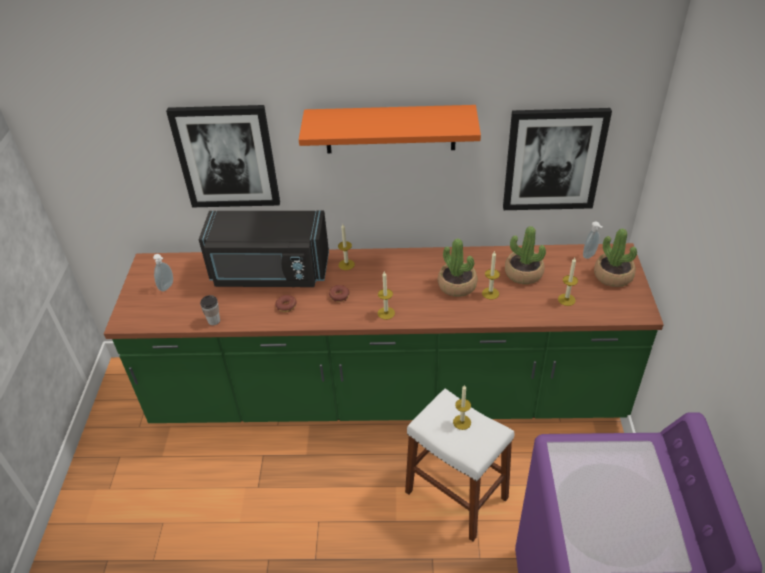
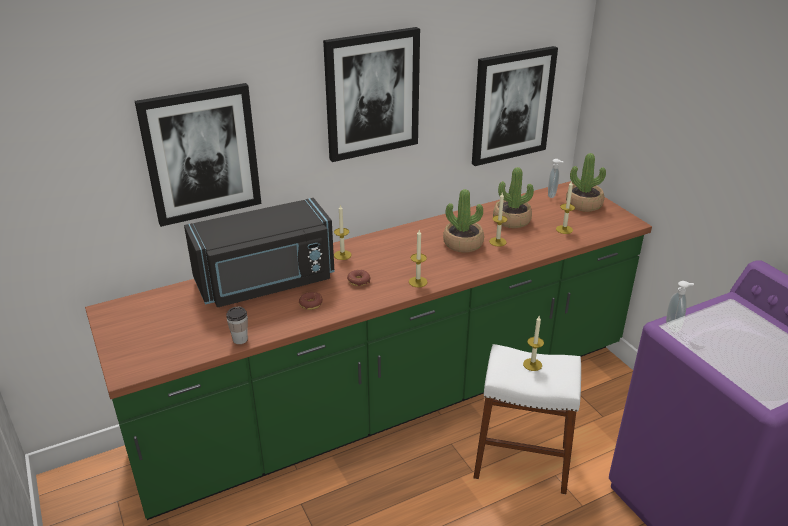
camera: 30 degrees left, 10 degrees down
(167, 287) = (155, 326): soap dispenser -> soap dispenser (673, 326)
(390, 129) = (372, 94): orange shelf -> picture

